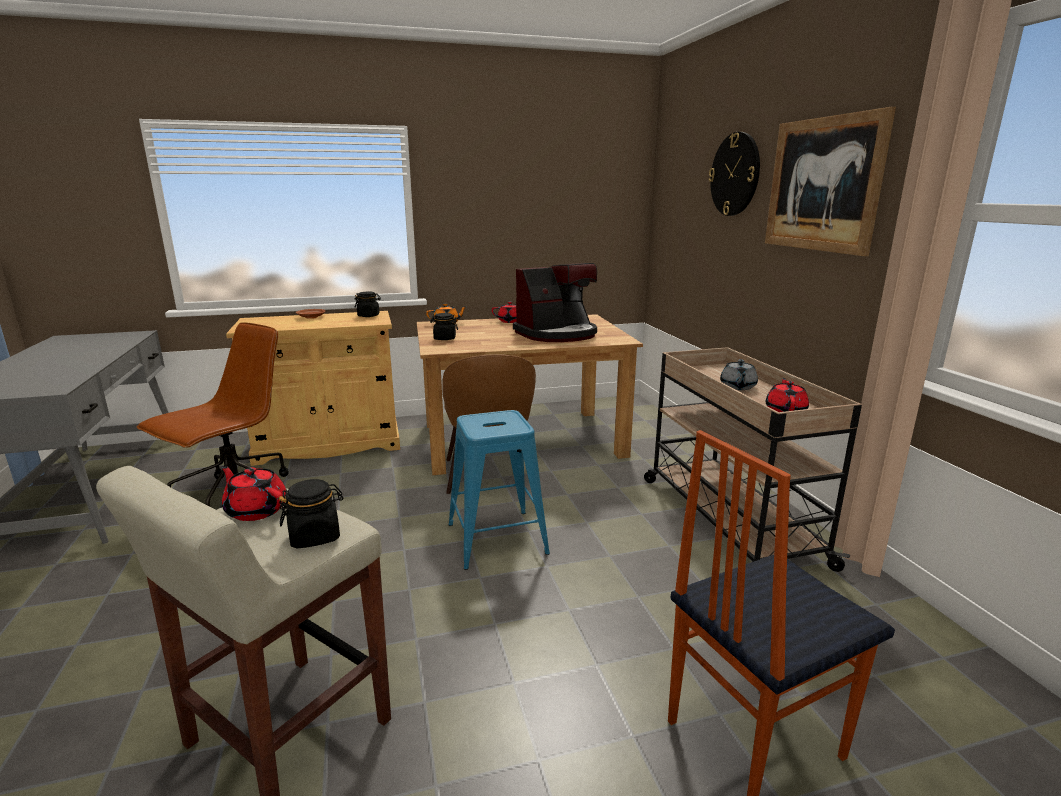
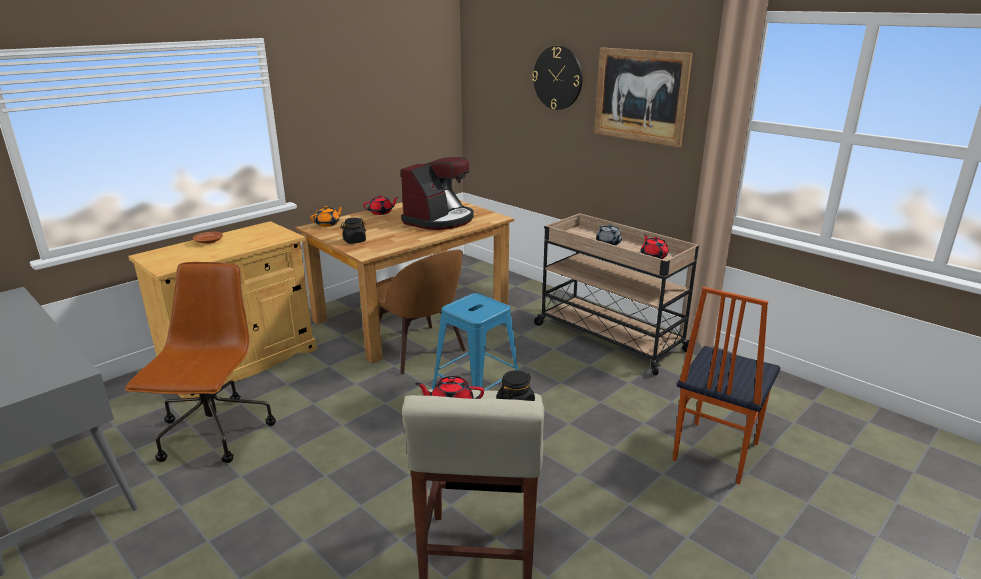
camera: 30 degrees left, 5 degrees up
(368, 315) = (264, 230): black jar -> none

